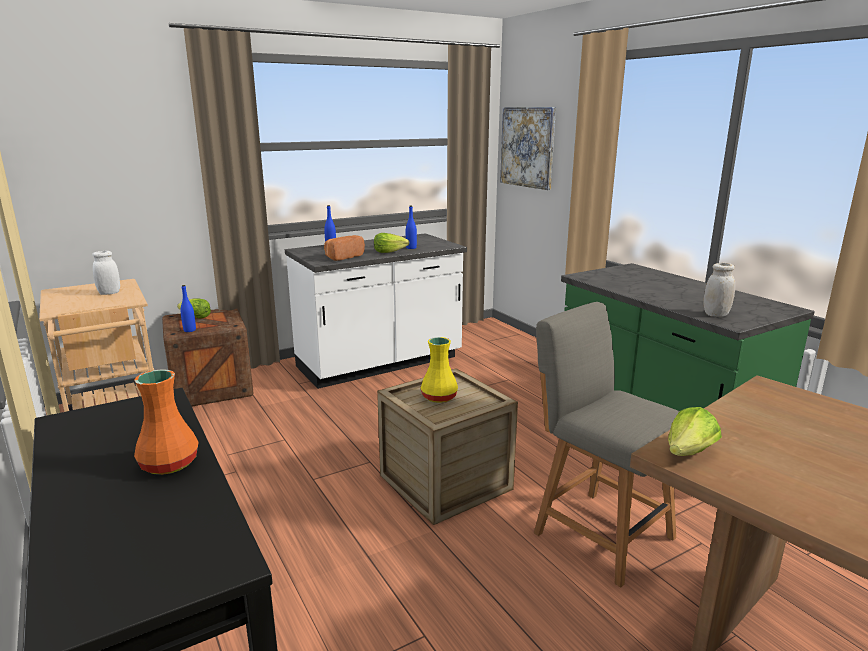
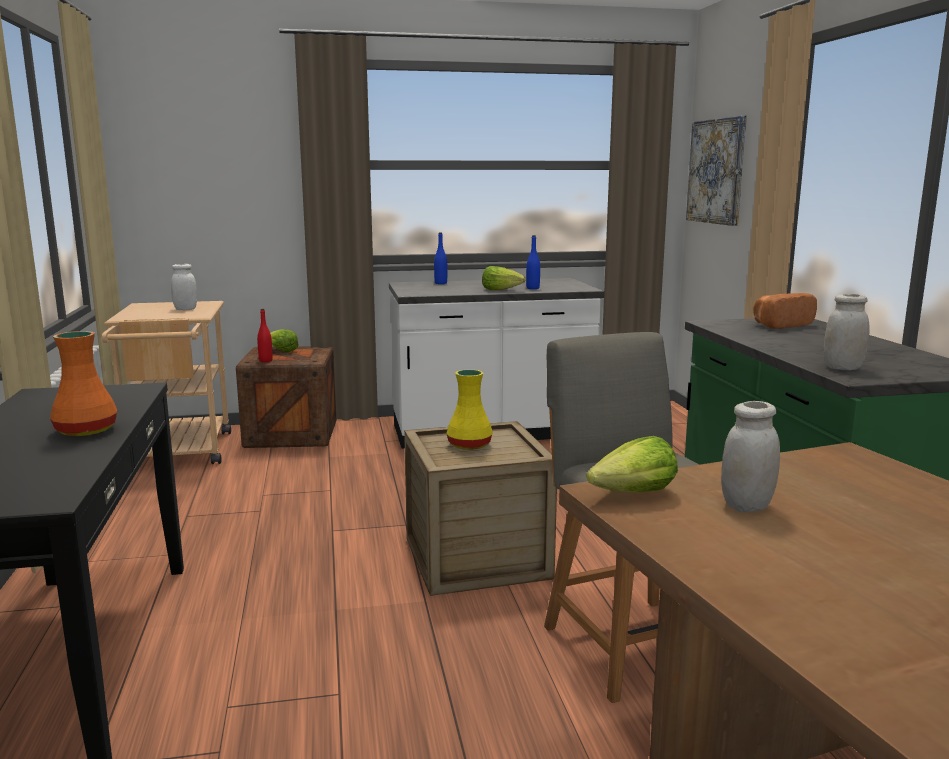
camera: 20 degrees right, 5 degrees down
(189, 330) = (265, 361): blue bottle -> red bottle
(342, 257) = (441, 291): bread -> bread (780, 325)
(766, 449) = (747, 506): none -> white jar

